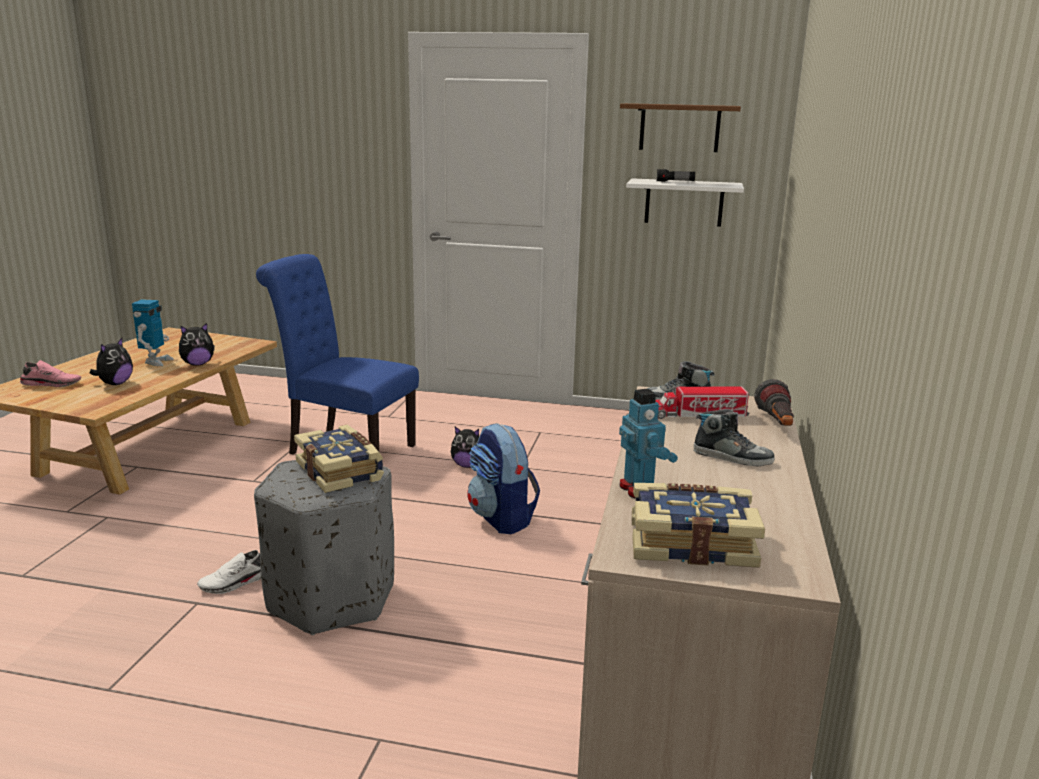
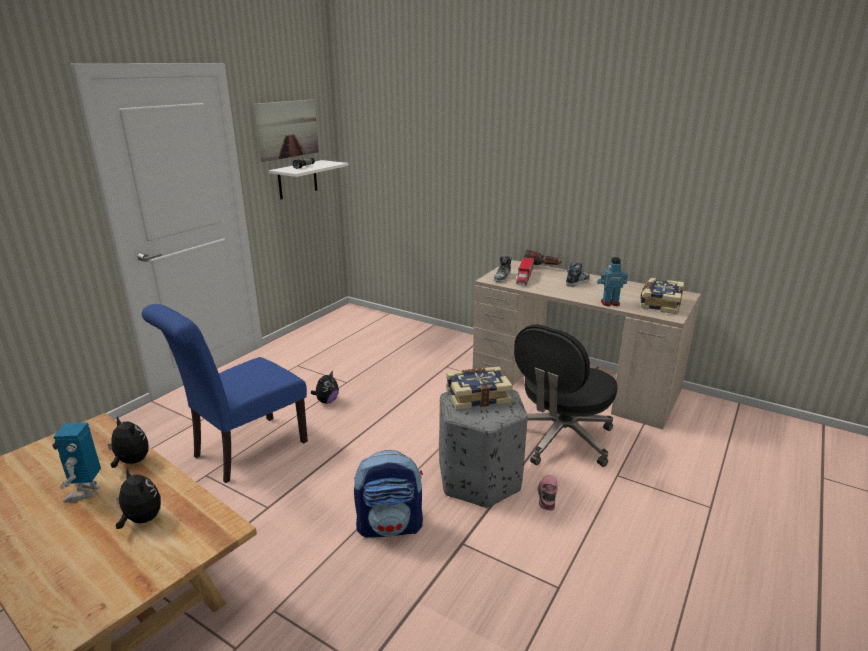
camera: 70 degrees left, 5 degrees up
(52, 384) = (84, 576): pink shoe -> pink shoe (546, 496)
(156, 362) = (86, 492): toy robot -> toy robot turned 120 degrees counterclockwise
(198, 364) = (131, 462): plush toy -> plush toy turned 45 degrees counterclockwise
(235, 583) = (443, 523): white shoe -> none
(467, 664) = (561, 439): none -> black office chair
(502, 518) = (413, 402): backpack -> backpack (390, 526)
(679, 127) = (287, 129): brown shelf -> picture

